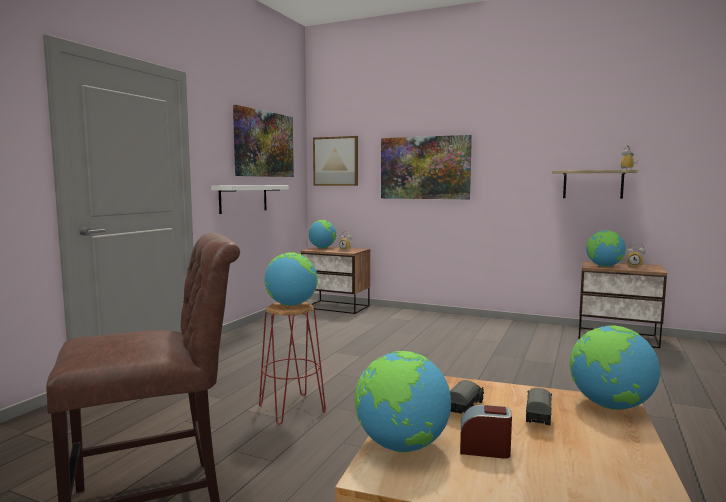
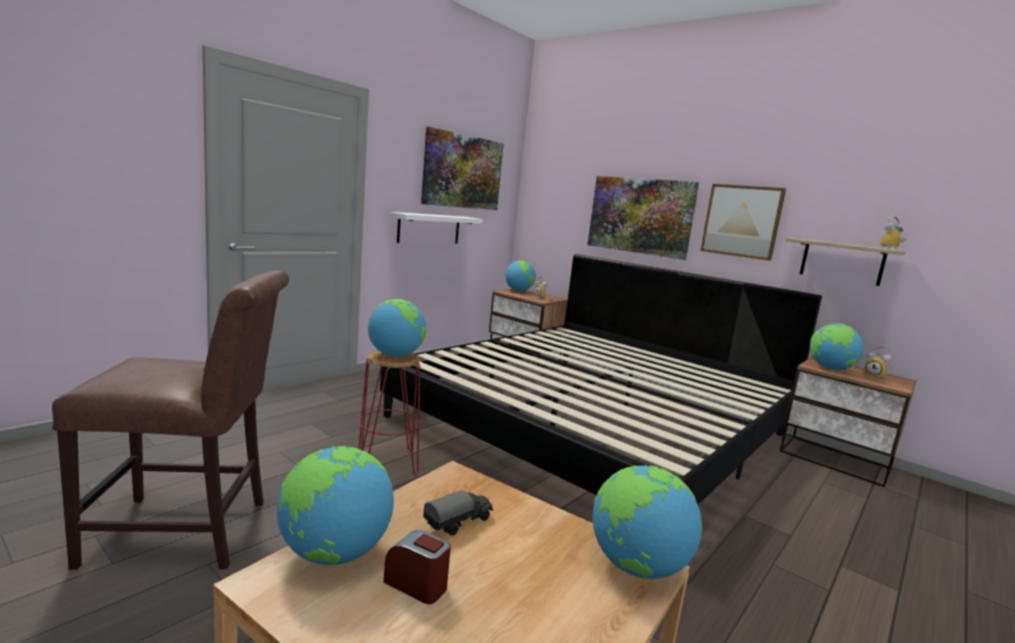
camera: 15 degrees right, 5 degrees up
(336, 161) = (547, 197): picture -> picture (741, 221)
(435, 347) = (594, 425): none -> bed
(538, 416) = (529, 557): toy truck -> none

